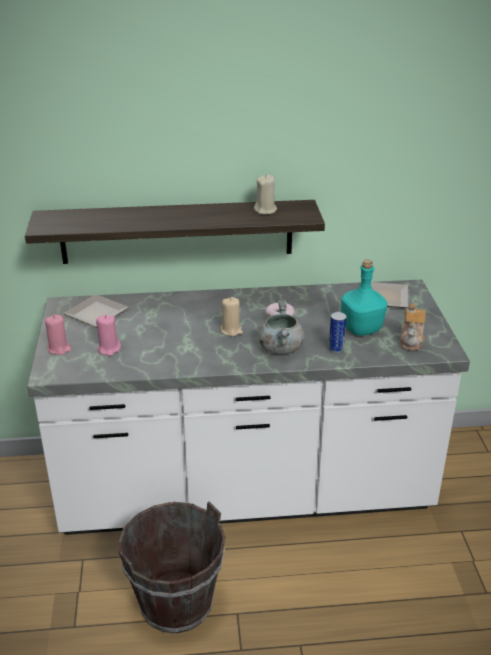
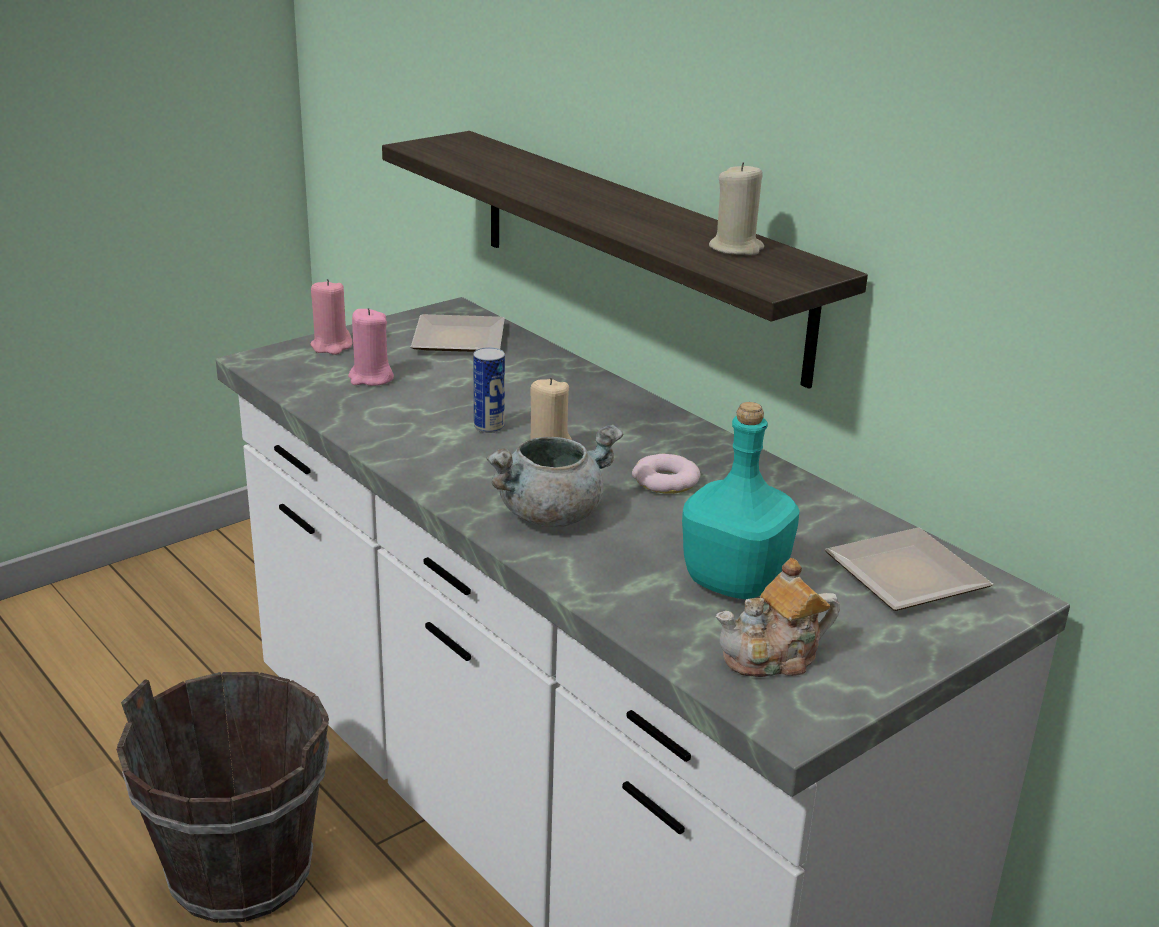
camera: 55 degrees right, 5 degrees down
(336, 349) = (617, 573): can -> can (489, 427)

